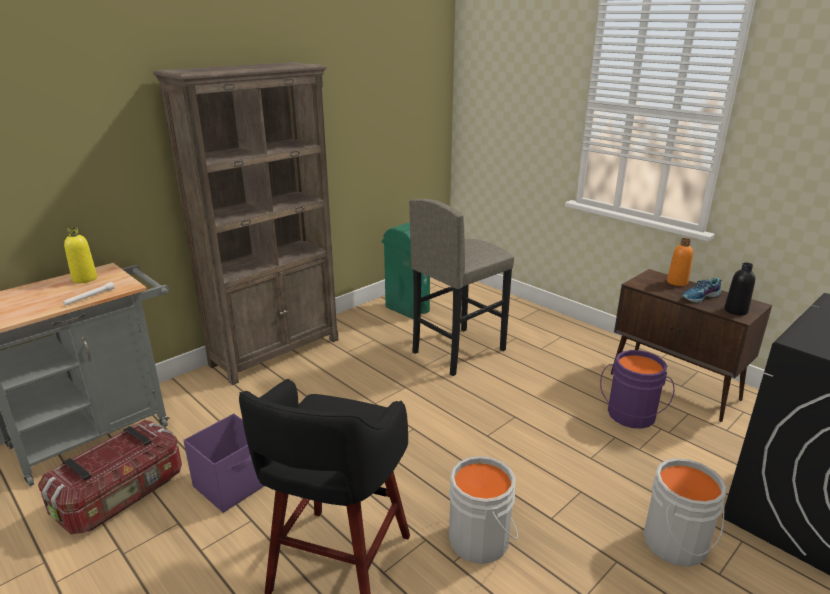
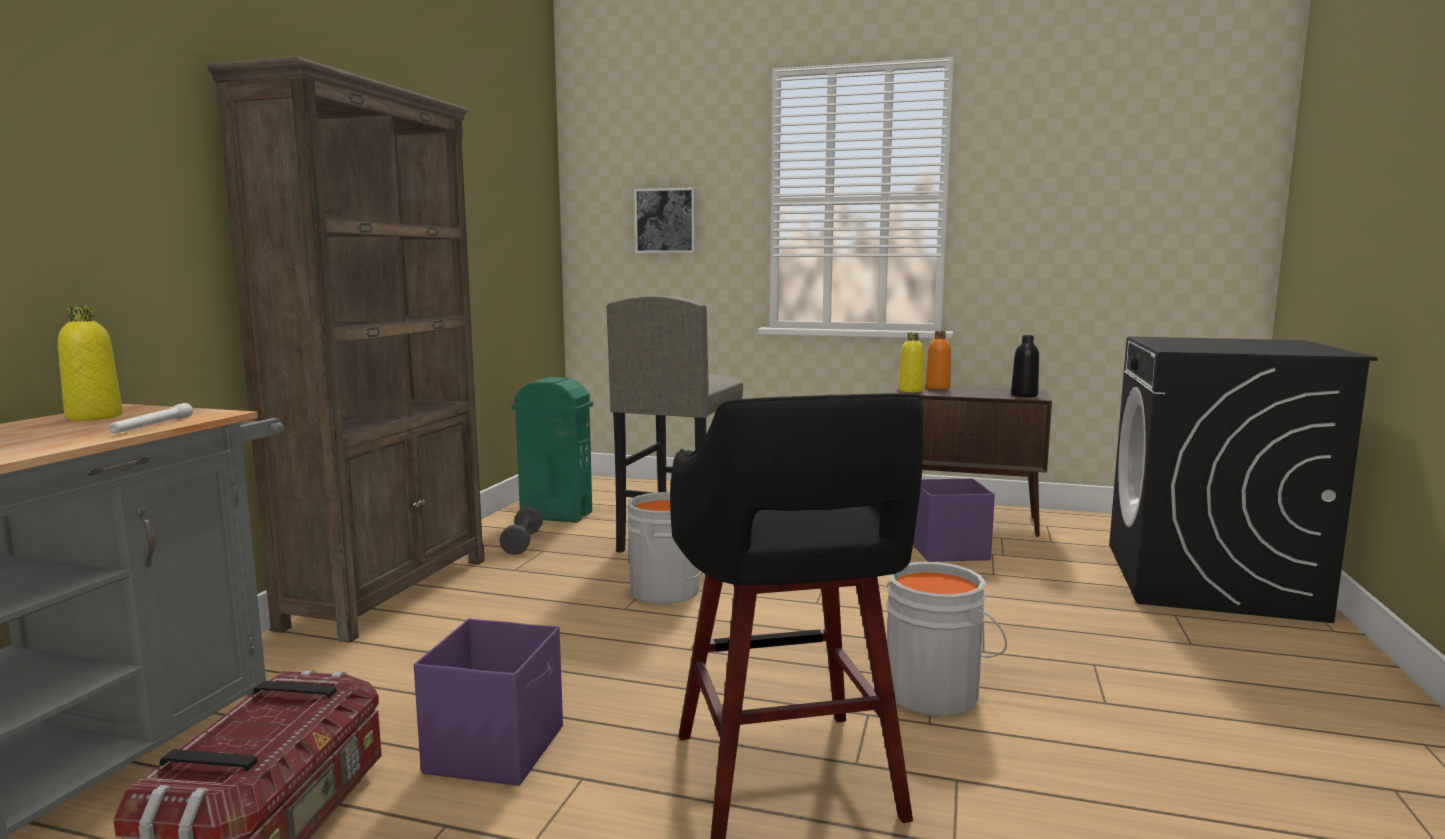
camera: 30 degrees left, 15 degrees down
(369, 330) = (522, 543): none -> grey dumbbell
(516, 109) = (666, 221): none -> picture
(630, 416) = (950, 551): purple bucket -> purple storage box
(647, 283) = (910, 390): none -> yellow bottle
(678, 544) = (1128, 634): grey bucket -> grey bucket (668, 592)
(700, 297) = (977, 392): shoe -> none

